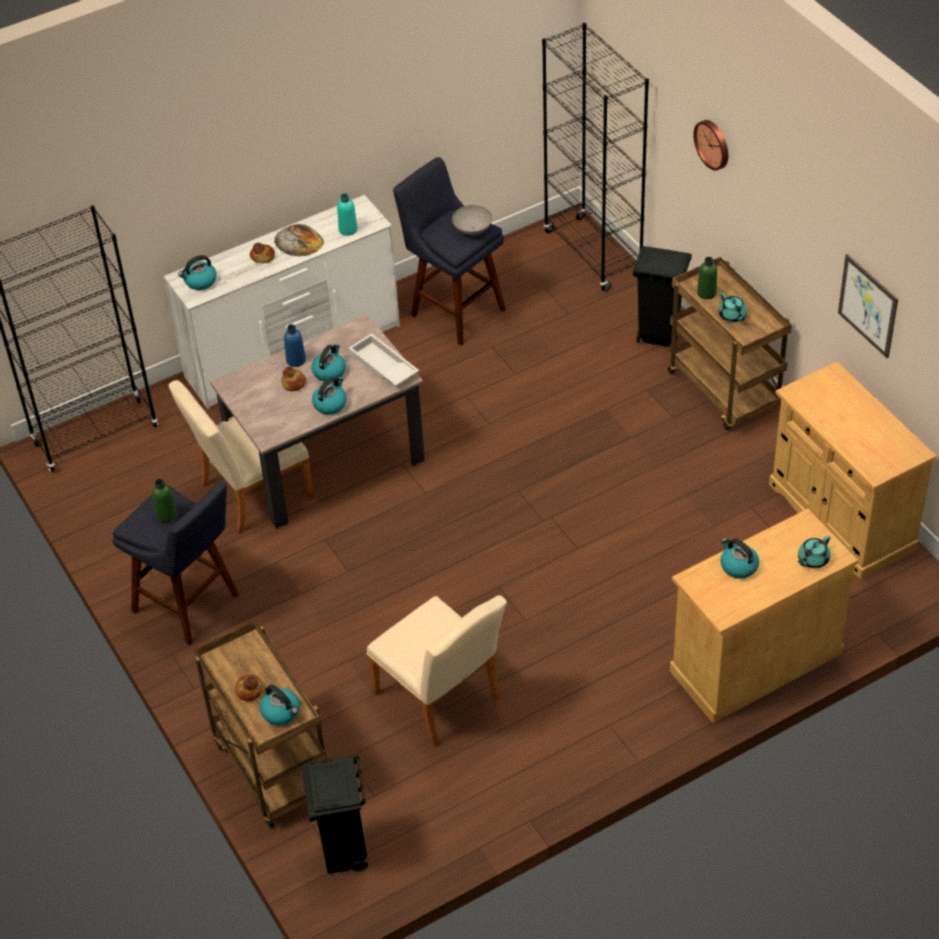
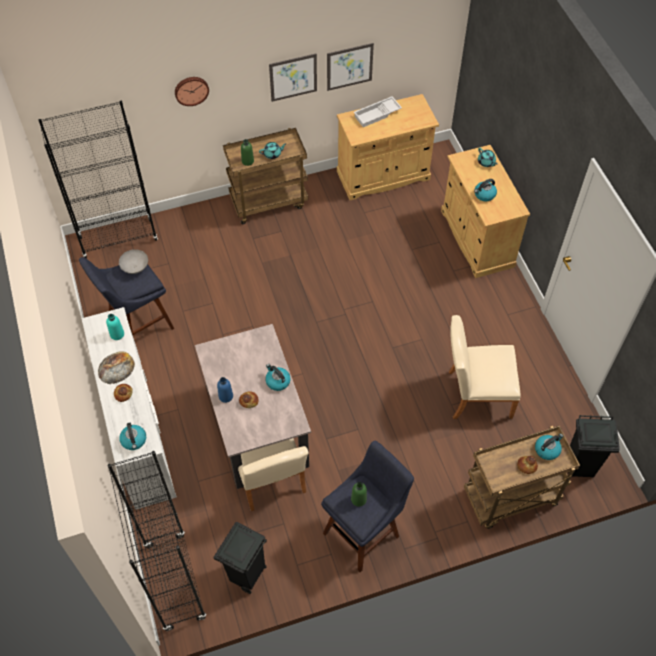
camera: 80 degrees left, 10 degrees up
(329, 371) = (245, 377): kettle -> none
(382, 366) = (251, 344): white tray -> white tray (377, 115)
(442, 700) = (474, 394): beige chair -> beige chair turned 150 degrees counterclockwise
(658, 337) = (209, 222): black trash can -> black trash can (246, 575)
(808, 247) = (293, 77): none -> picture

